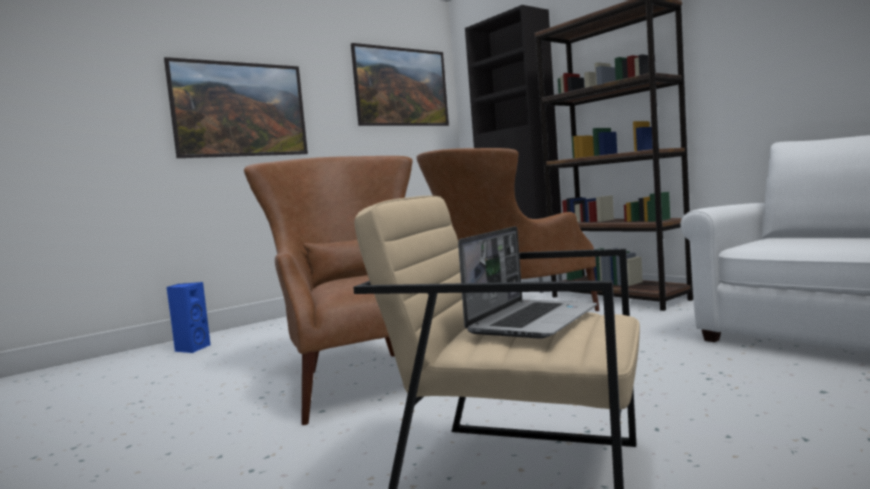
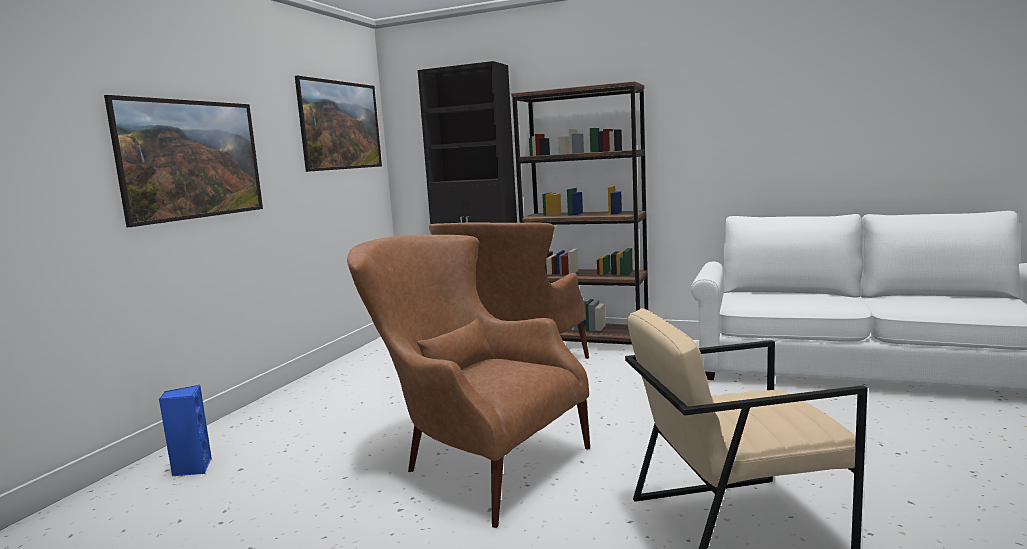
camera: 30 degrees left, 5 degrees up
(532, 320) = (754, 408): laptop -> none

